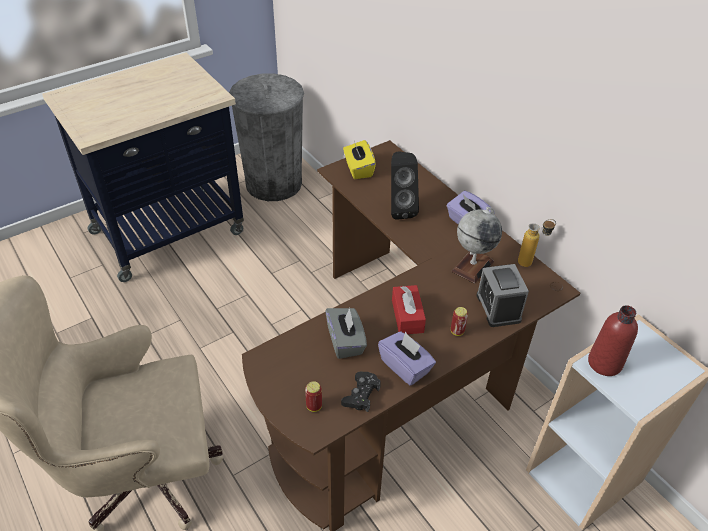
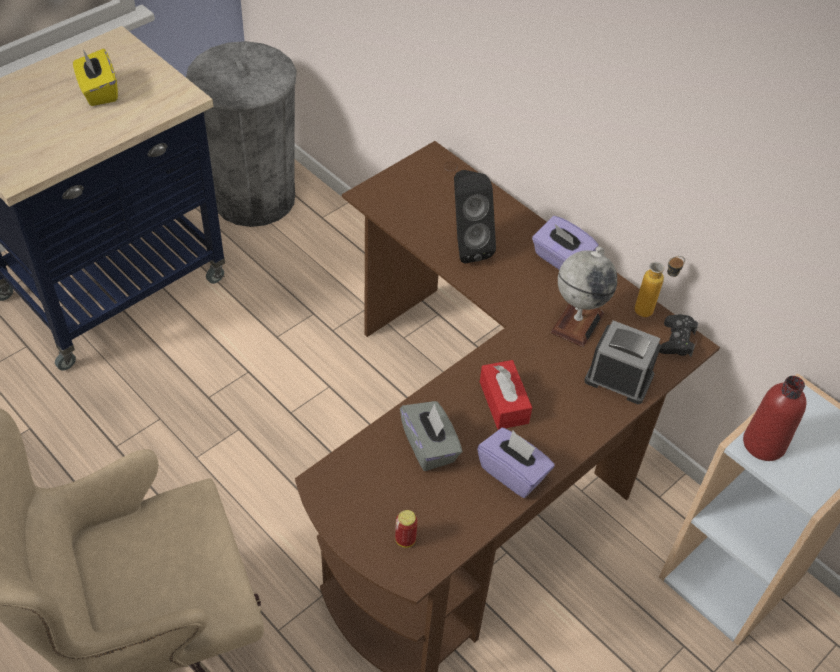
camera: 10 degrees left, 5 degrees up
(358, 169) = (399, 190): yellow tissue box -> yellow tissue box (98, 91)
(361, 395) = (463, 517): black game controller -> black game controller (677, 340)
(457, 331) = (571, 417): can -> none
(498, 307) = (618, 378): alarm clock -> alarm clock turned 135 degrees clockwise

